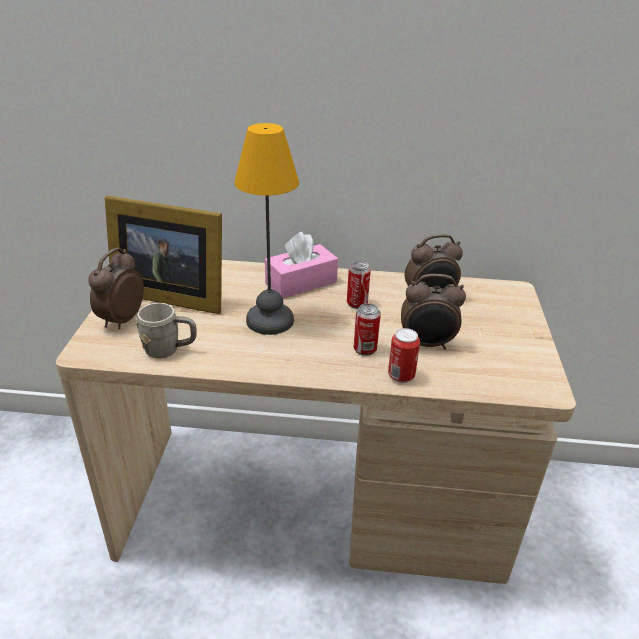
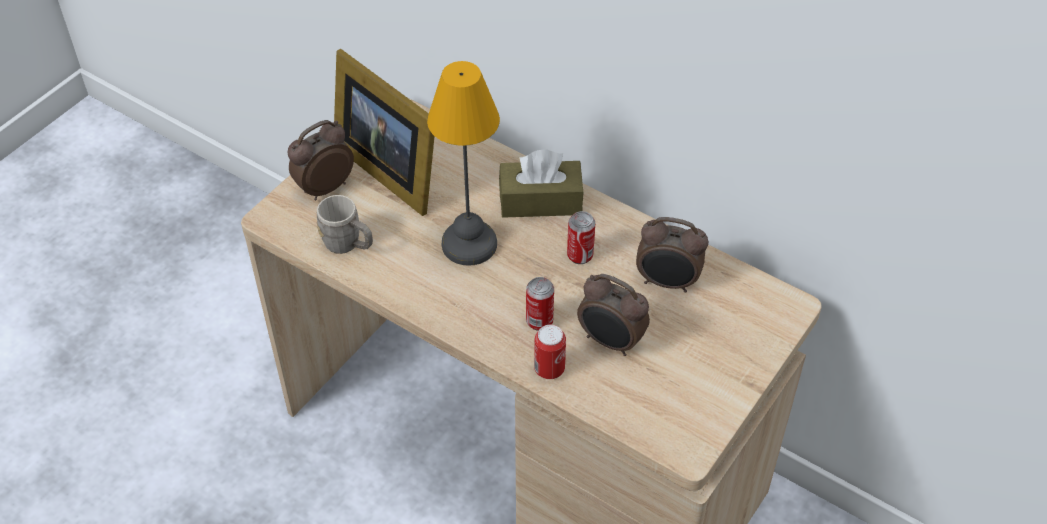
camera: 30 degrees right, 15 degrees up
(301, 282) = (540, 201): pink tissue box -> brown tissue box

